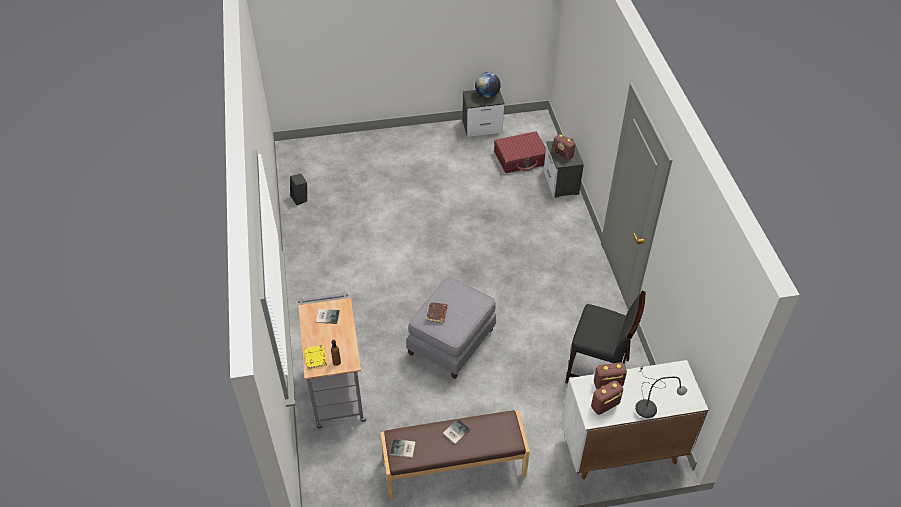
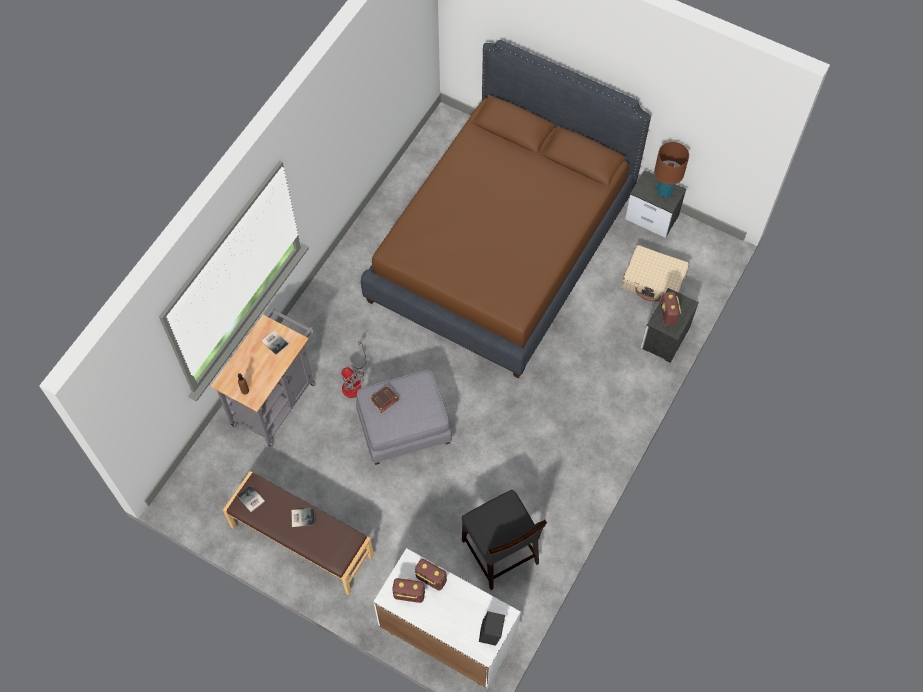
camera: 40 degrees right, 15 degrees up
(300, 198) = (408, 185): black speaker -> black speaker (491, 634)
(316, 358) = (233, 375): yellow book -> none
(384, 338) = (353, 382): none -> fan
(404, 196) = (502, 247): none -> brown bed
(487, 95) = (664, 191): globe -> brown table lamp
(520, 158) = (654, 281): red suitcase -> beige suitcase
(651, 403) = (447, 624): grey table lamp -> none

